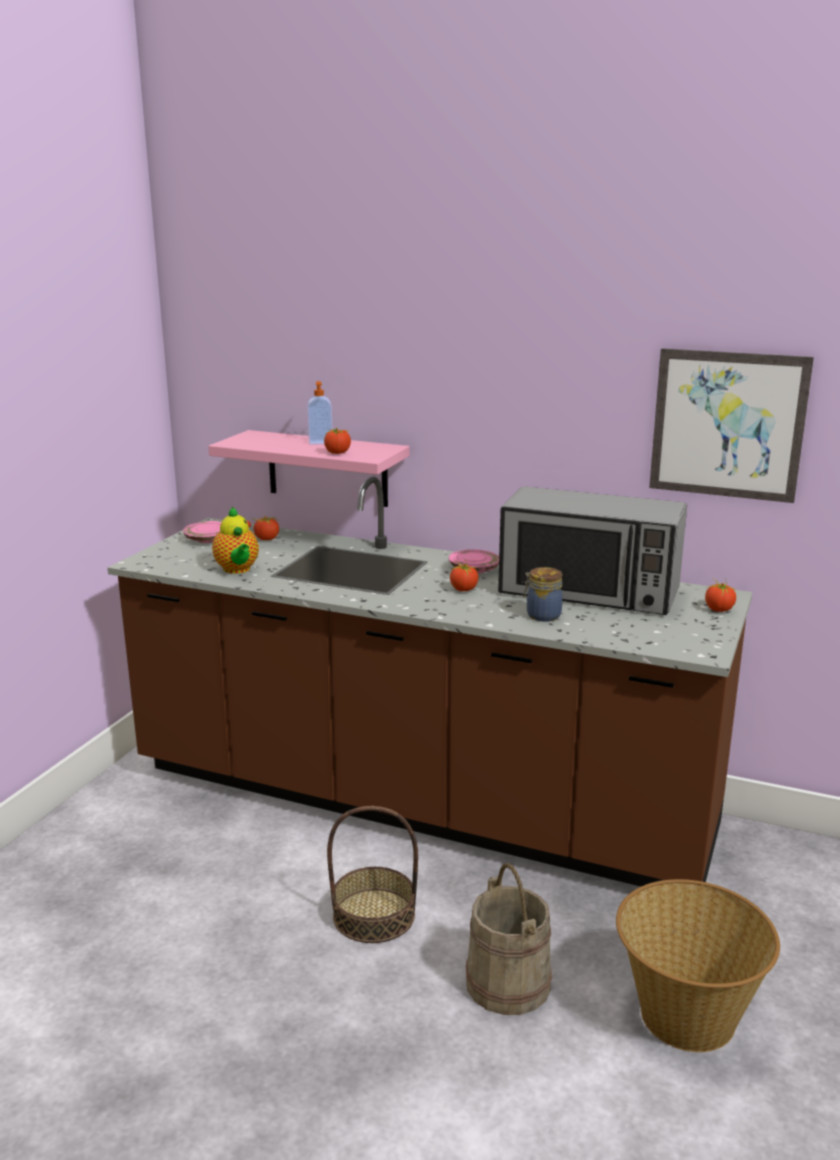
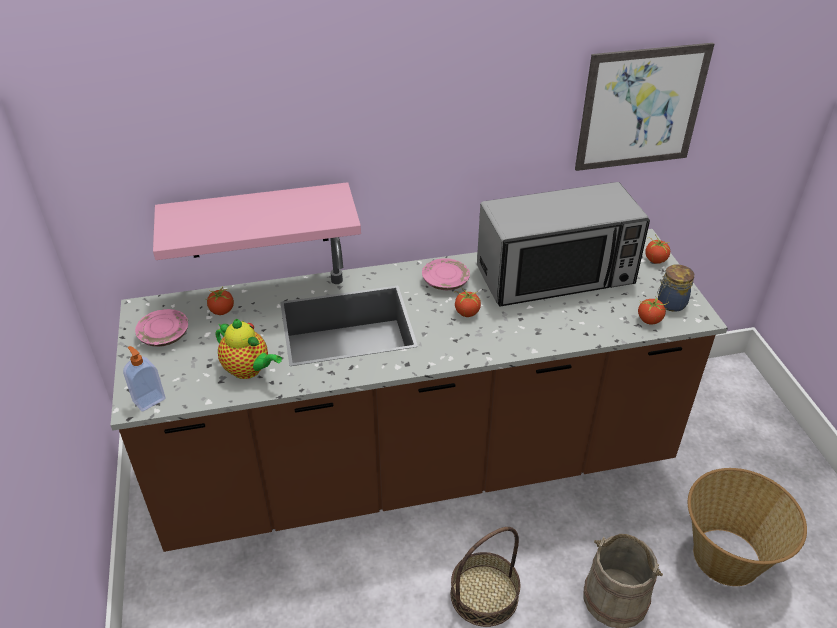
camera: 35 degrees left, 20 degrees up
(320, 442) = (260, 204): soap dispenser -> soap dispenser (149, 400)
(338, 453) = (302, 219): tomato -> tomato (649, 320)
(542, 615) = (556, 321): jar -> jar (670, 303)

